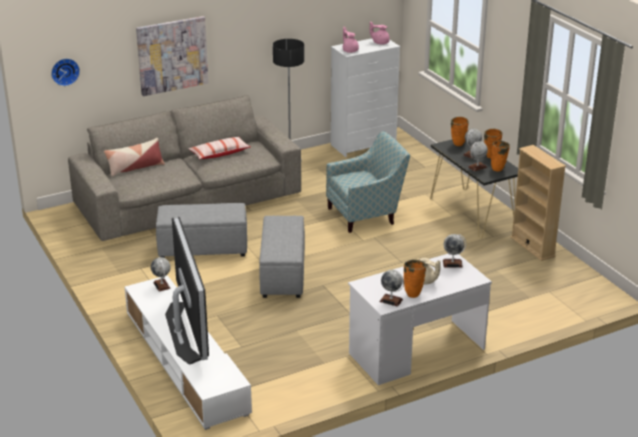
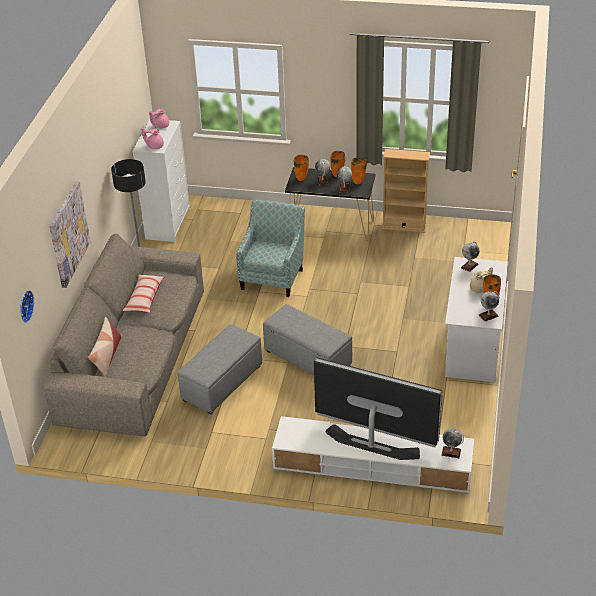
camera: 50 degrees left, 10 degrees up
(162, 285) = (293, 425): globe -> globe (451, 452)

